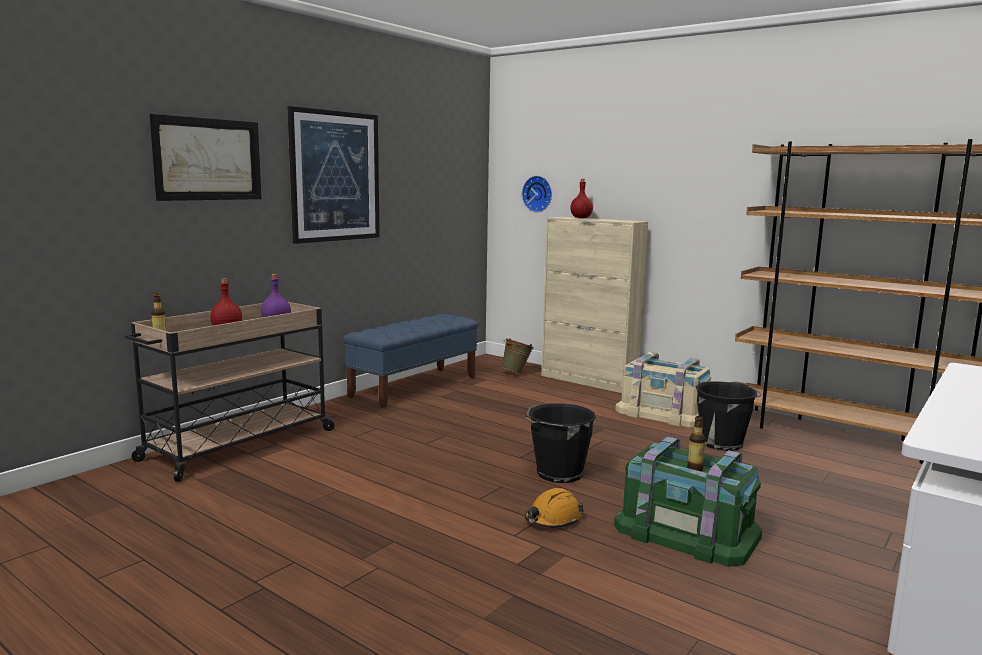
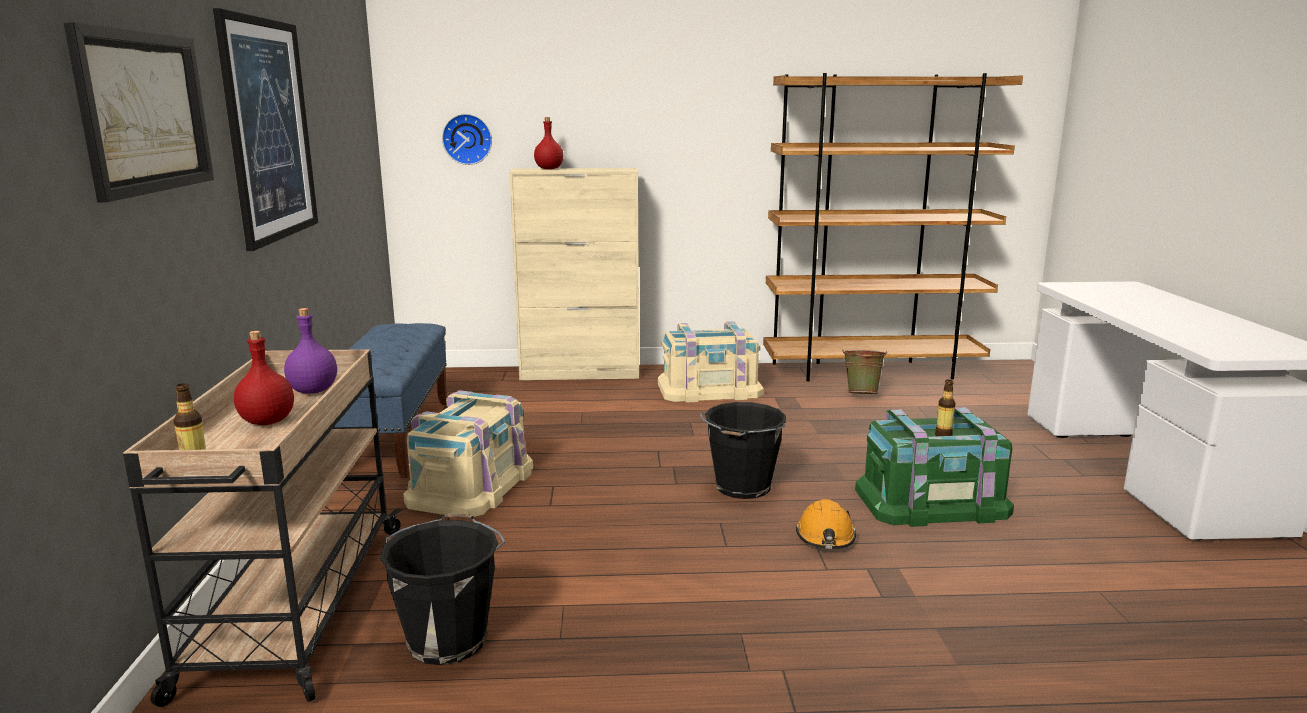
camera: 40 degrees left, 5 degrees up
(406, 420) = (470, 484): none -> beige storage box
(517, 373) = (486, 384): green bucket -> green bucket (862, 394)
(722, 443) = (807, 405): black bucket -> black bucket (448, 638)

